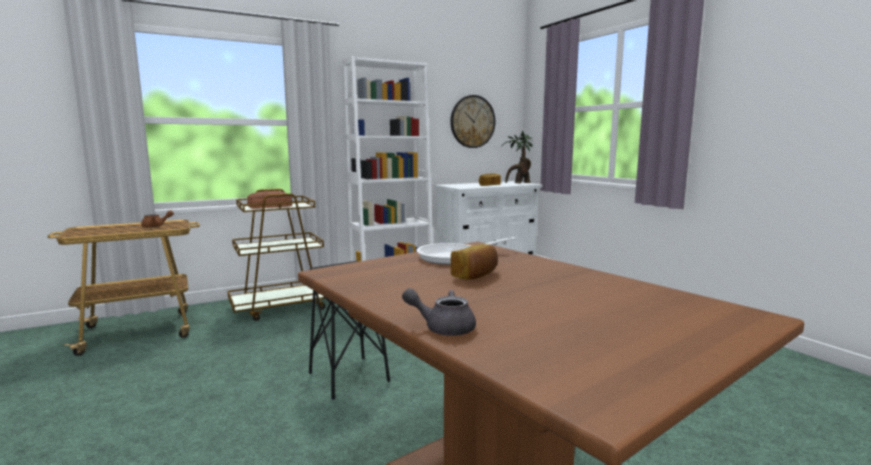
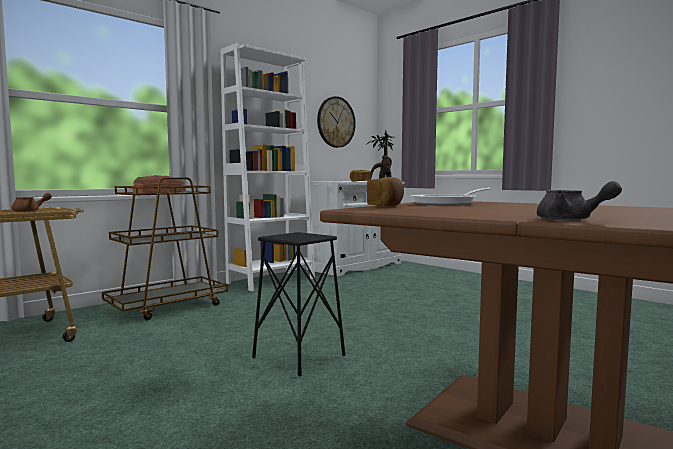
camera: 15 degrees left, 5 degrees down
(443, 328) = (571, 220): grey teapot -> grey teapot turned 135 degrees counterclockwise
(475, 275) = (500, 207): bread -> bread (386, 206)

